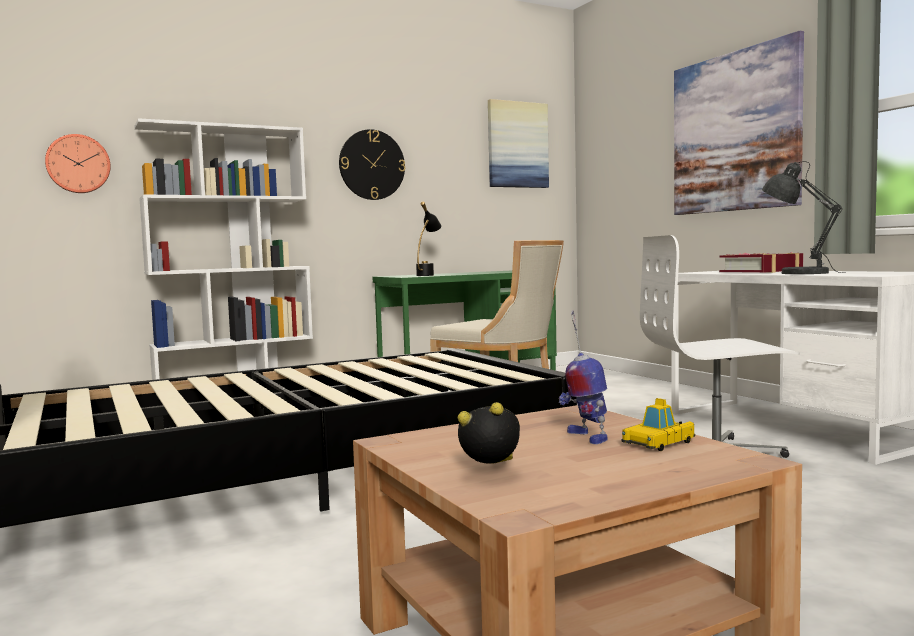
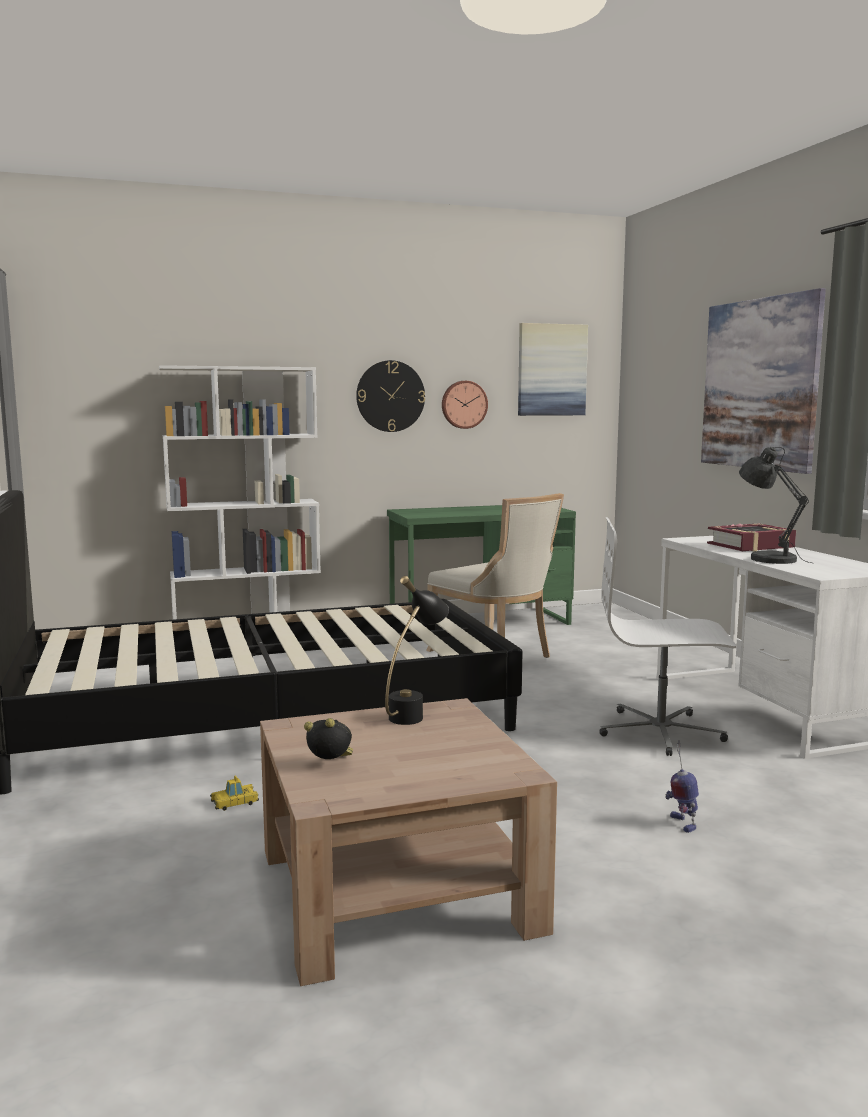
camera: 10 degrees right, 5 degrees up
(78, 164) = (108, 404): wall clock -> wall clock (463, 404)
(428, 275) = (439, 513): black table lamp -> black table lamp (414, 713)
(585, 437) = (429, 736): toy robot -> toy robot (682, 823)
(658, 443) = (476, 749): toy car -> toy car (234, 802)

